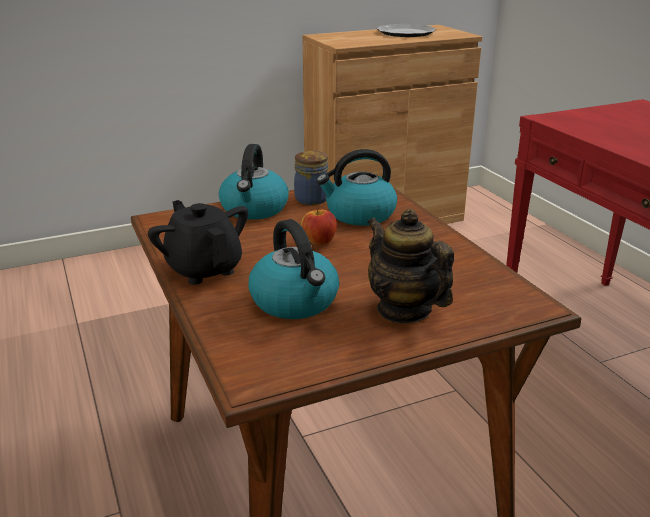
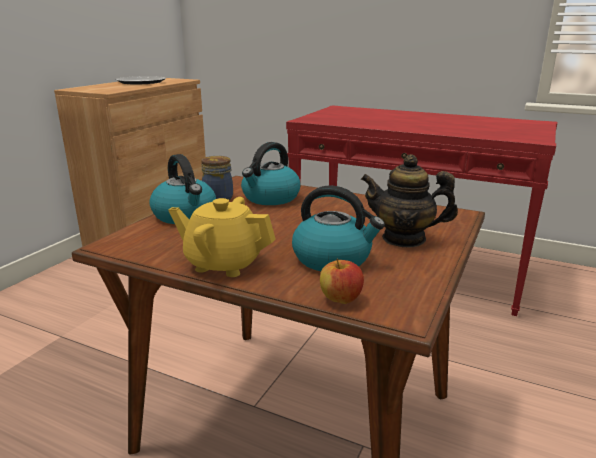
camera: 40 degrees left, 5 degrees down
(204, 269) = (224, 264): black teapot -> yellow teapot
(319, 242) = (276, 220): apple -> apple (340, 299)

